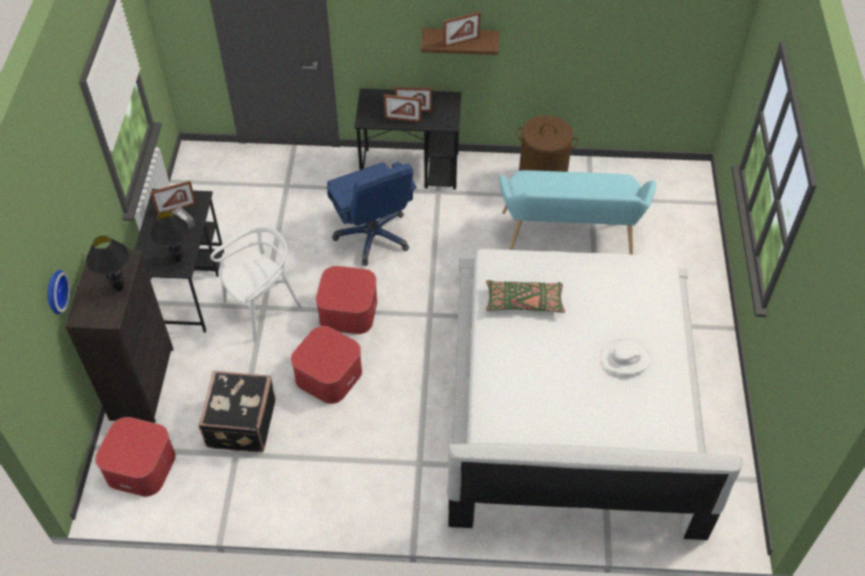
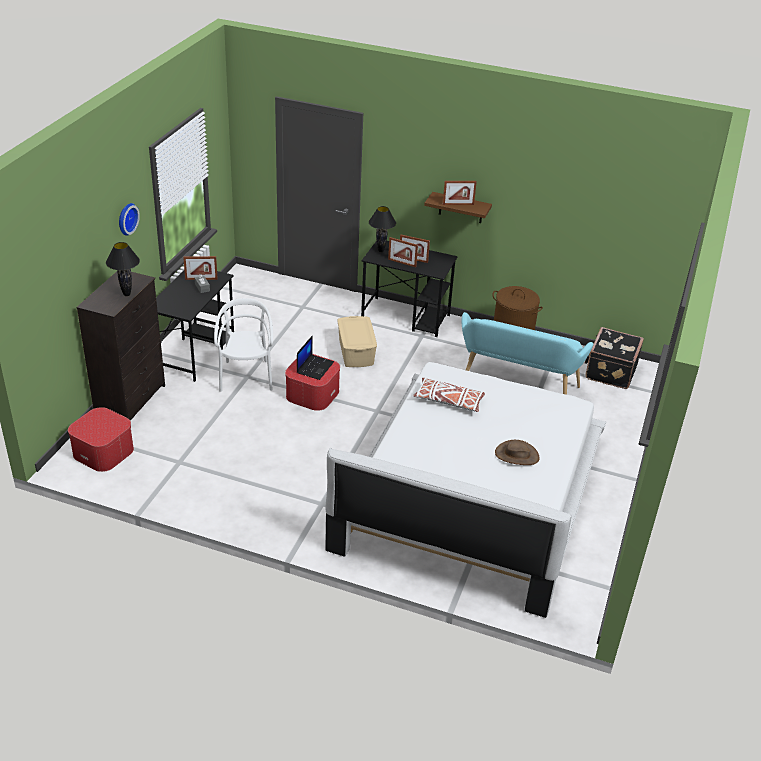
camera: 15 degrees right, 15 degrees down
(54, 291) = (77, 277): wall clock -> wall clock (126, 218)
(177, 259) = (186, 307): black table lamp -> black table lamp (381, 251)
(240, 424) = (192, 444): black suitcase -> black suitcase (609, 371)
(262, 308) = (246, 376): white chair -> white chair turned 75 degrees counterclockwise
(328, 375) = (277, 430): ottoman -> none
(347, 285) = (315, 367): none -> laptop
(373, 236) = (355, 352): blue office chair -> beige storage box
(524, 302) = (449, 401): green pillow -> white pillow
(625, 359) = (517, 455): white hat -> brown hat

